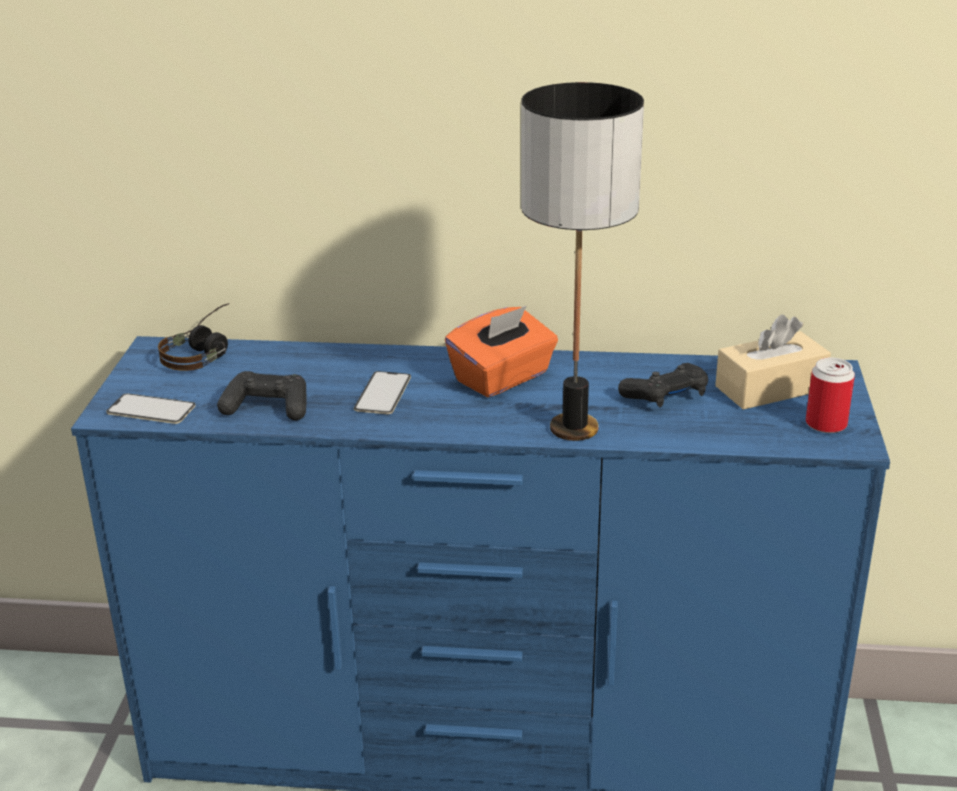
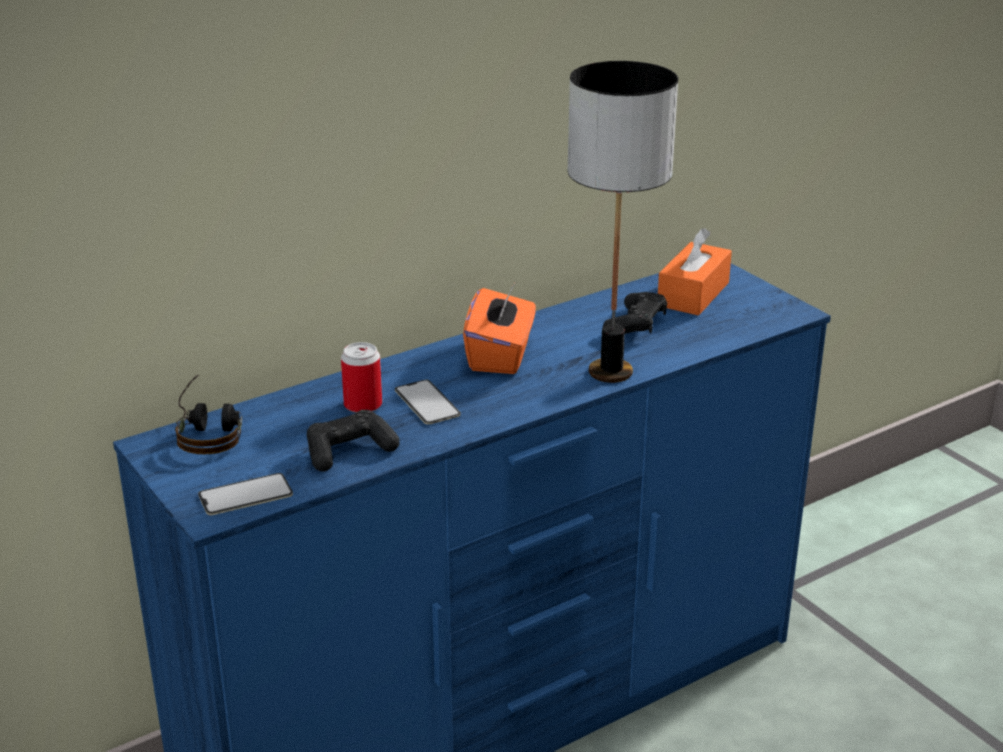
camera: 40 degrees left, 0 degrees up
(770, 388) = (693, 294): beige tissue box -> orange tissue box
(826, 424) = (762, 306): can -> can (363, 405)

